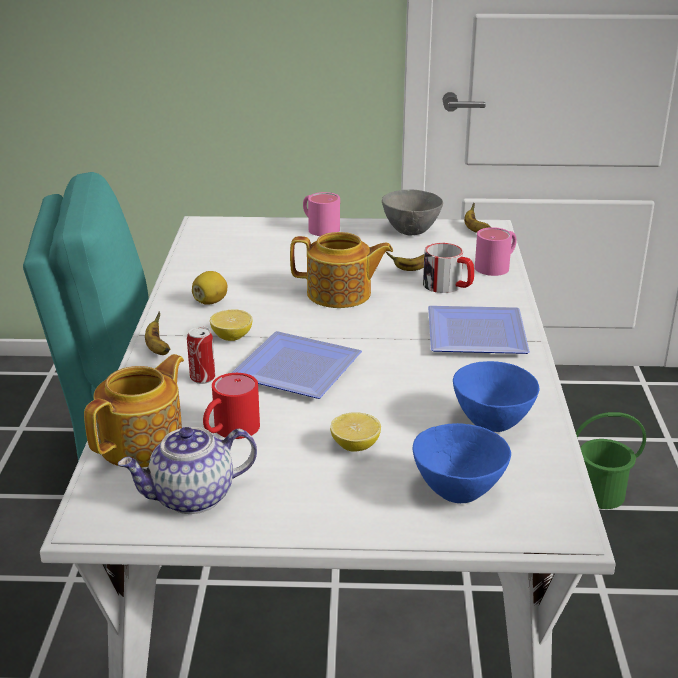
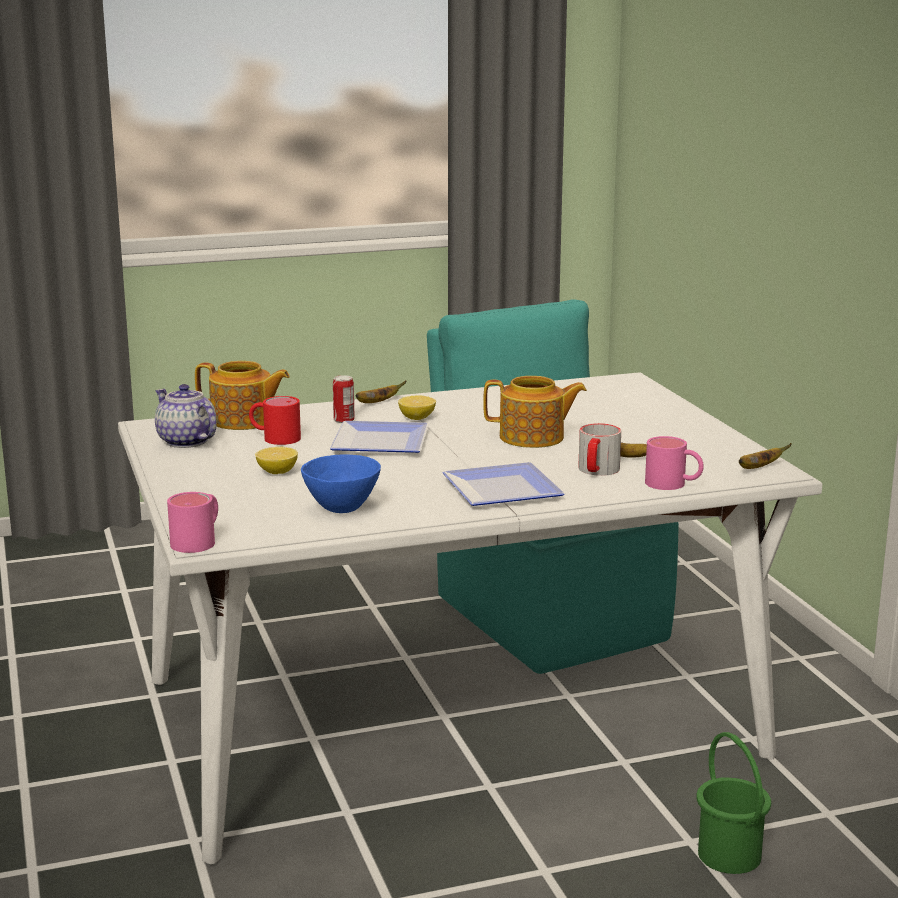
camera: 70 degrees right, 10 degrees down
(210, 302) = (472, 403): lemon -> none
(319, 227) = (674, 413): pink mug -> pink mug (199, 540)
(340, 294) = (533, 438): teapot -> teapot turned 75 degrees counterclockwise
(412, 232) = (715, 445): grey bowl -> none
(457, 493) = (230, 507): blue bowl -> none

